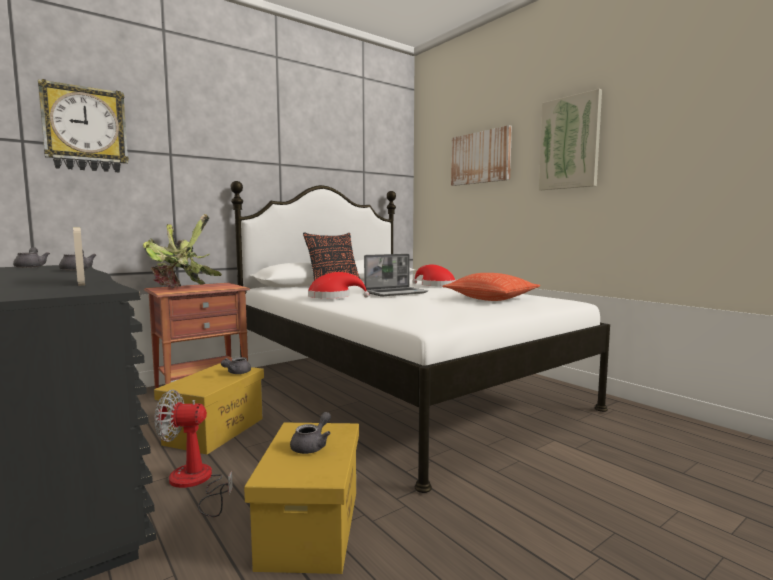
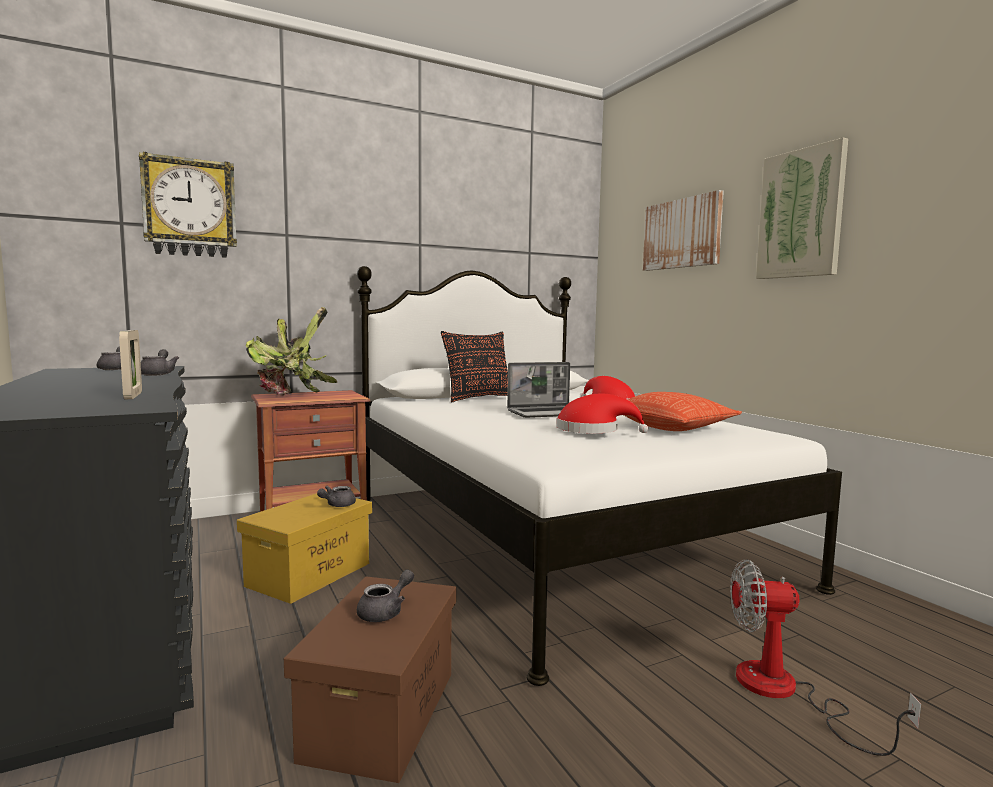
camera: 10 degrees right, 0 degrees up
(196, 483) = (266, 639): fan -> fan (785, 693)
(310, 526) = (381, 712): yellow storage box -> brown storage box
(333, 297) = (464, 416): red hat -> red hat (592, 430)

